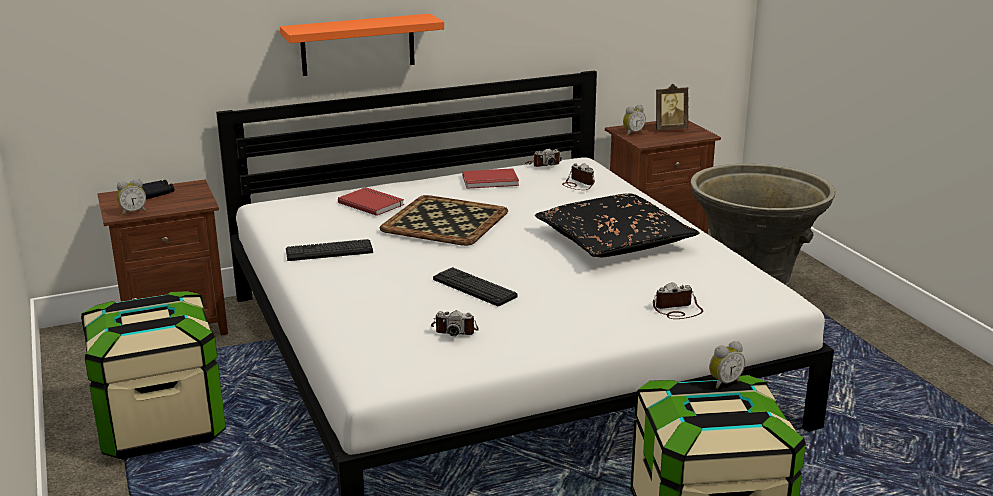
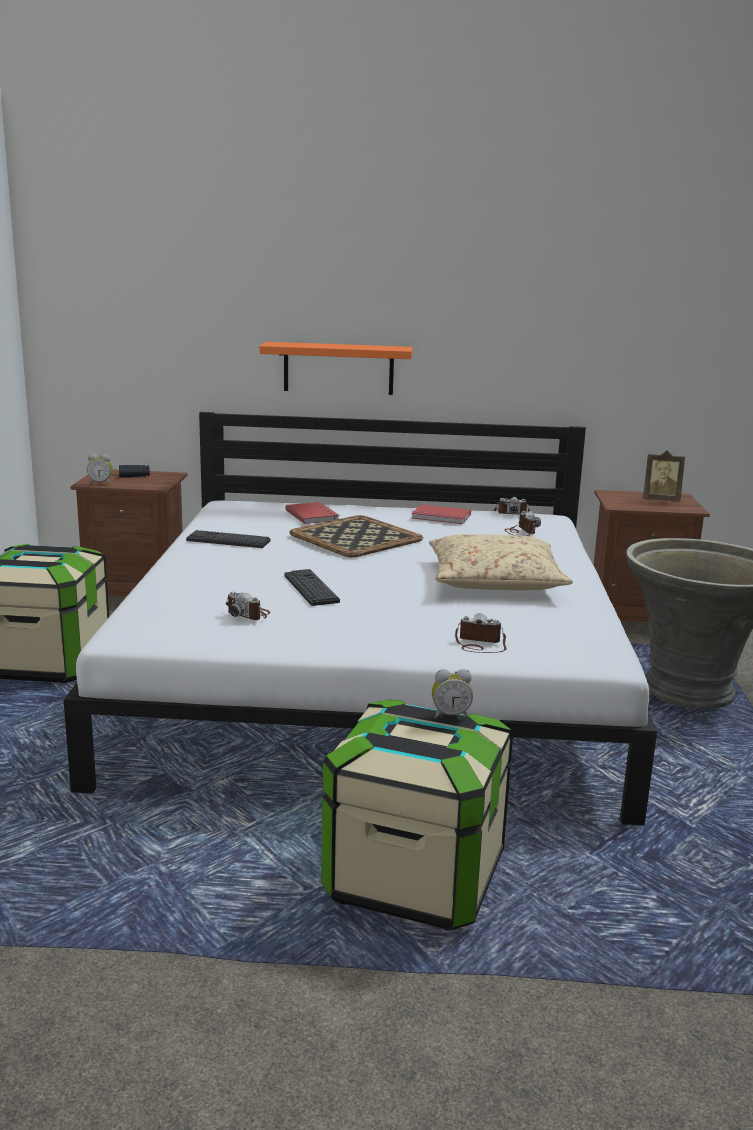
camera: 25 degrees right, 5 degrees down
(614, 241) = (494, 580): black pillow -> beige pillow
(632, 133) = (616, 497): alarm clock -> none

